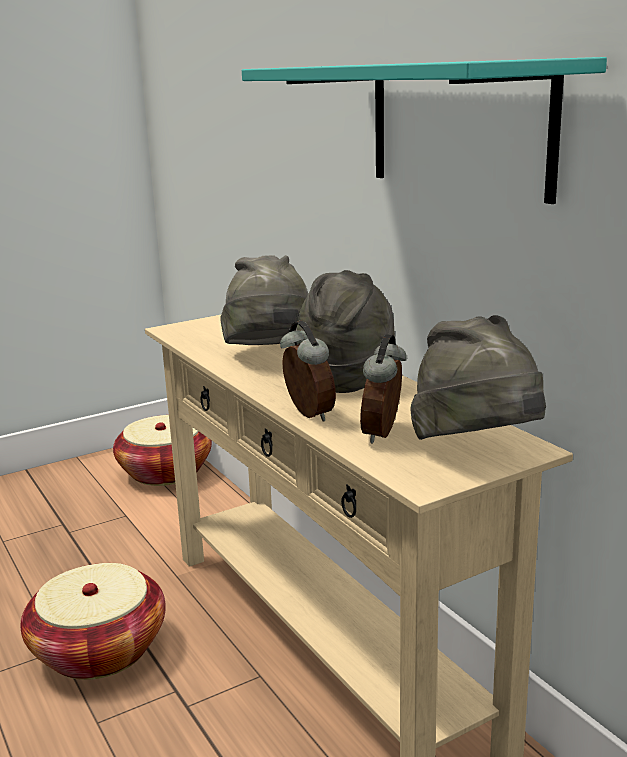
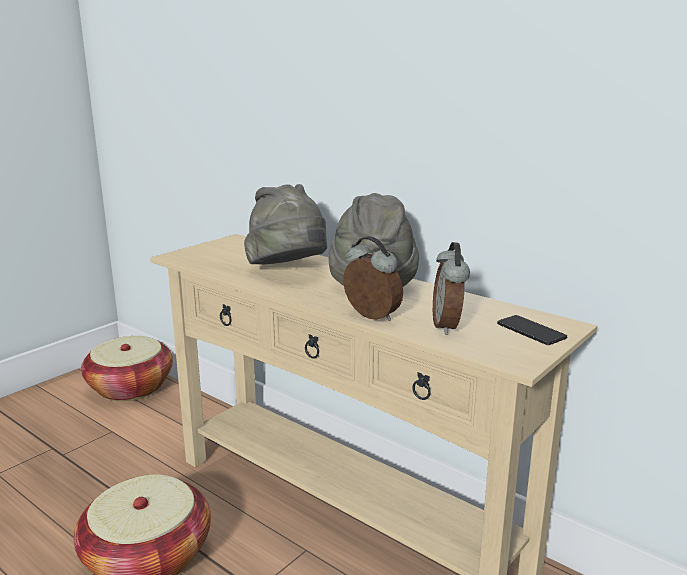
camera: 20 degrees left, 0 degrees up
(457, 126) = (474, 71): turquoise shelf -> none
(478, 450) = (531, 331): grey hat -> phone

